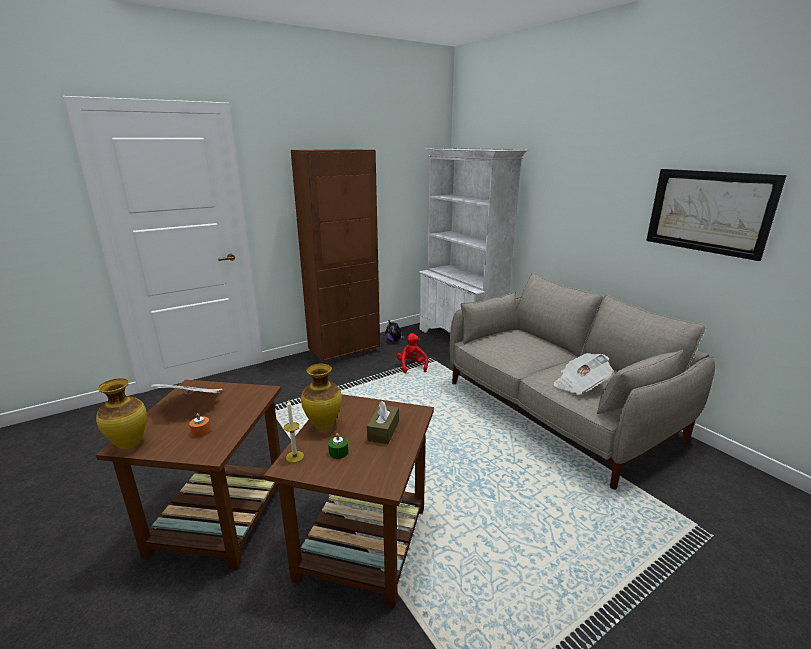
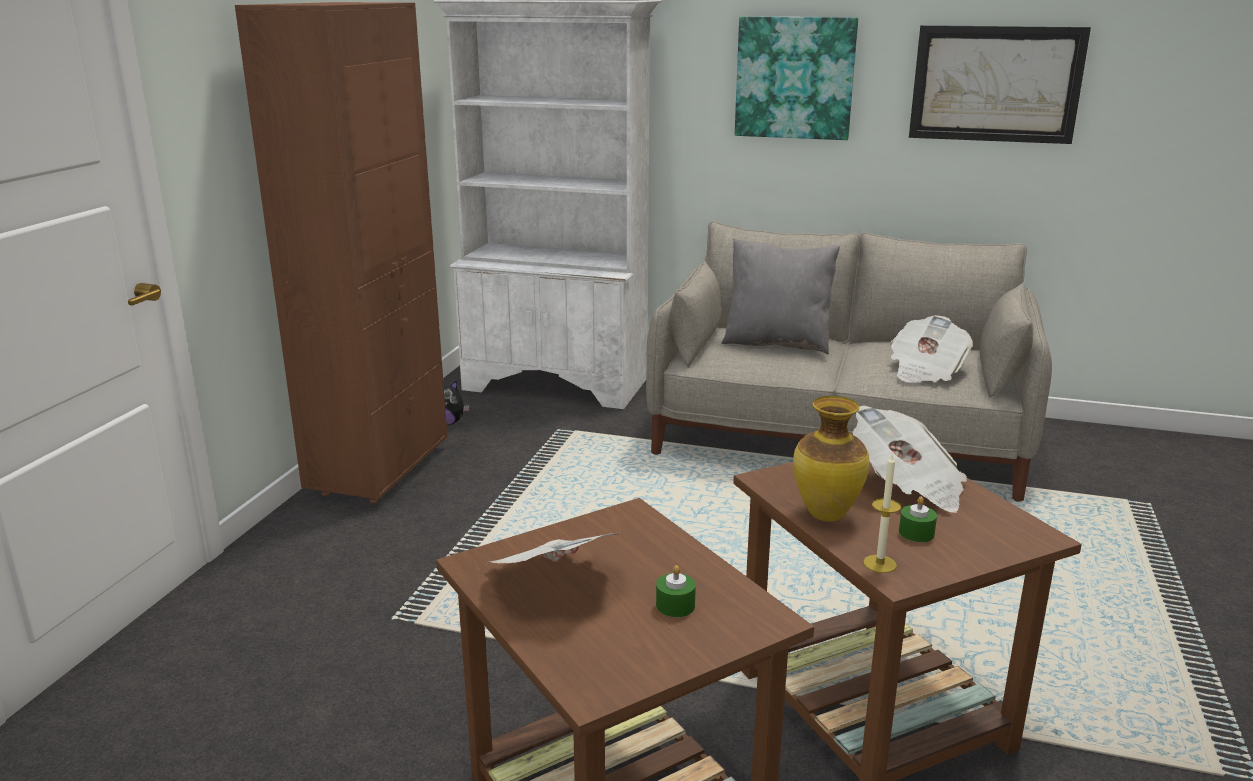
camera: 40 degrees left, 0 degrees up
(130, 444) = (603, 680): vase -> none
(201, 431) = (675, 605): orange candle -> green candle
(383, 431) = (907, 487): brown tissue box -> newspaper
(412, 366) = (547, 452): red plush toy -> none
(523, 345) = (777, 343): none -> grey pillow
(588, 197) = (795, 78): none -> picture

